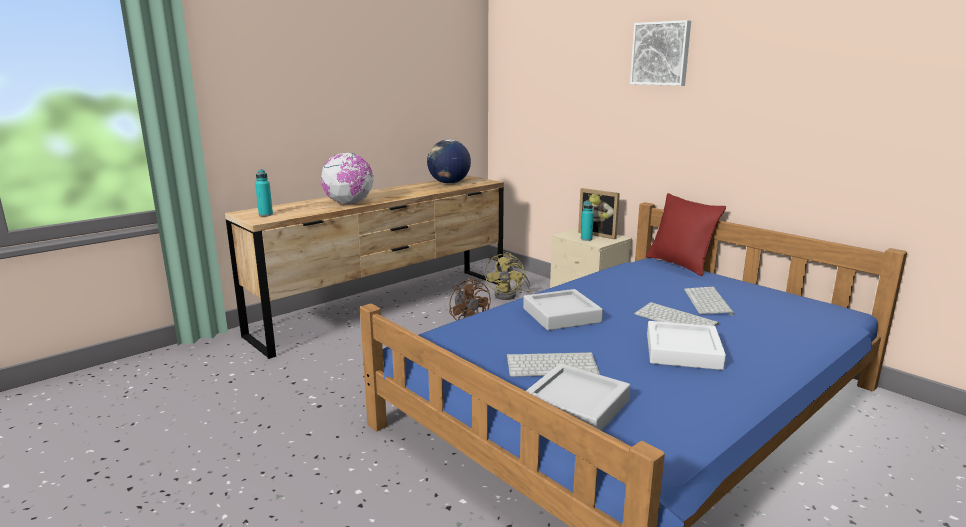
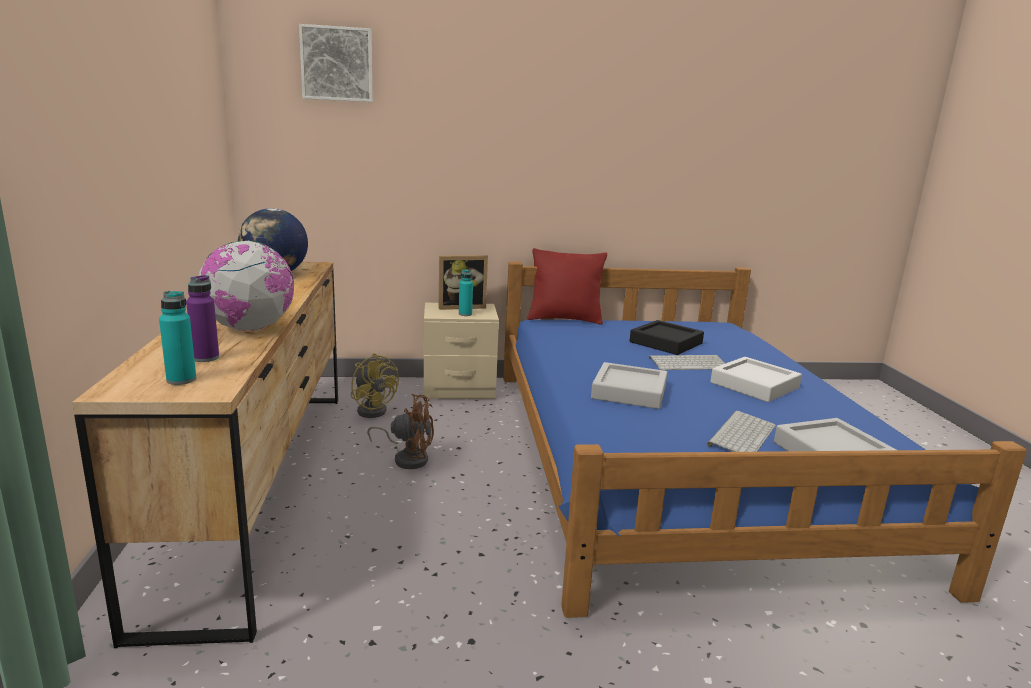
camera: 55 degrees left, 0 degrees up
(297, 210) = (206, 358): none -> purple bottle
(661, 53) = (518, 97): picture -> picture (337, 64)
(709, 302) = (666, 343): keyboard -> black tray

